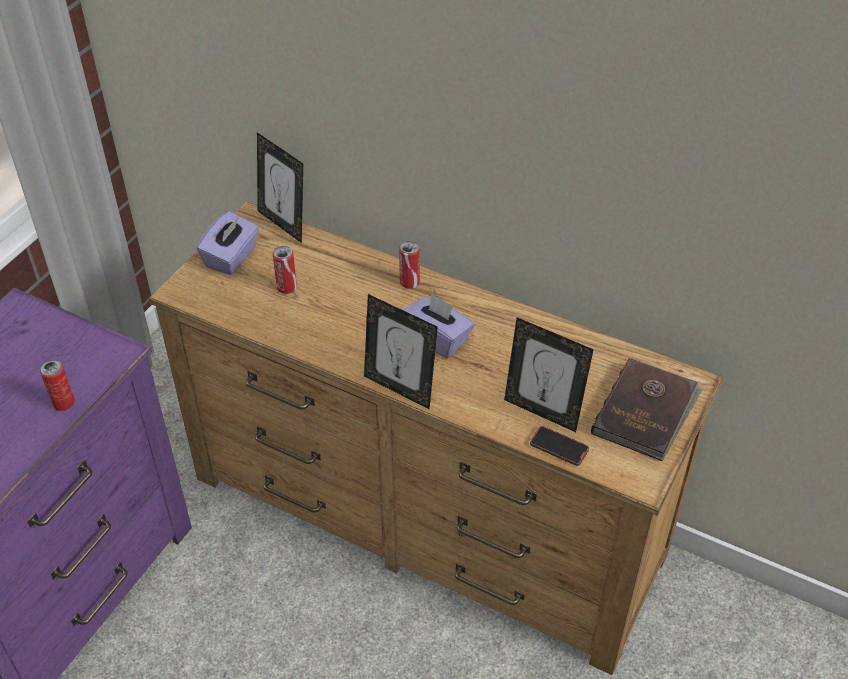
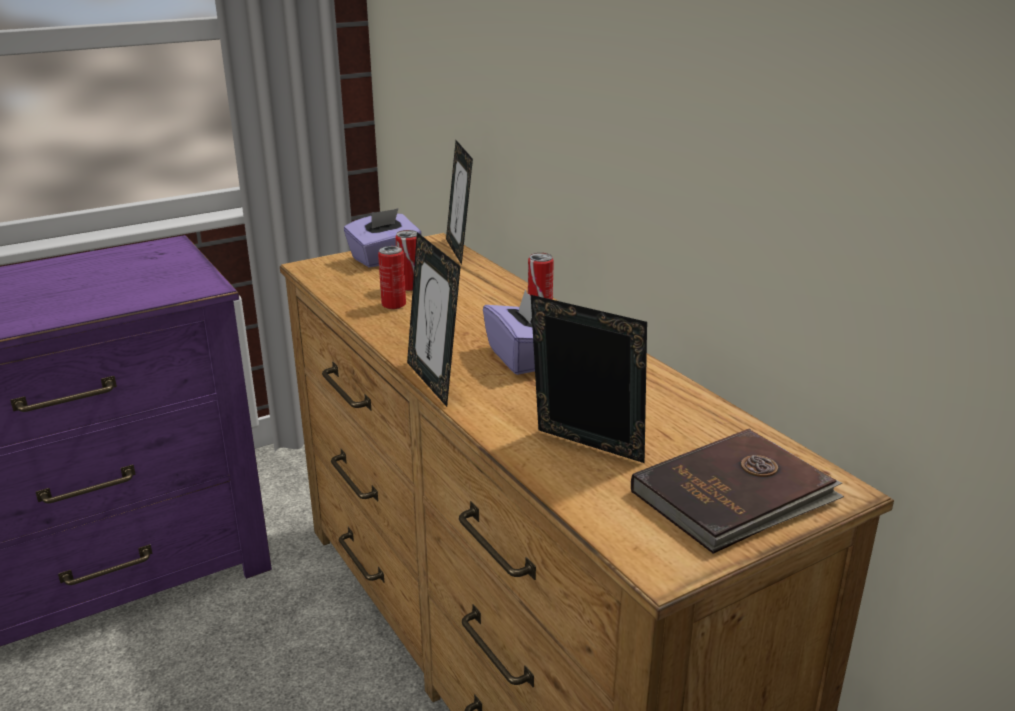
camera: 30 degrees right, 20 degrees down
(63, 403) = (114, 303): can -> can (393, 305)
(542, 411) = (585, 450): picture frame -> picture frame turned 150 degrees clockwise
(559, 447) = (572, 490): phone -> none

